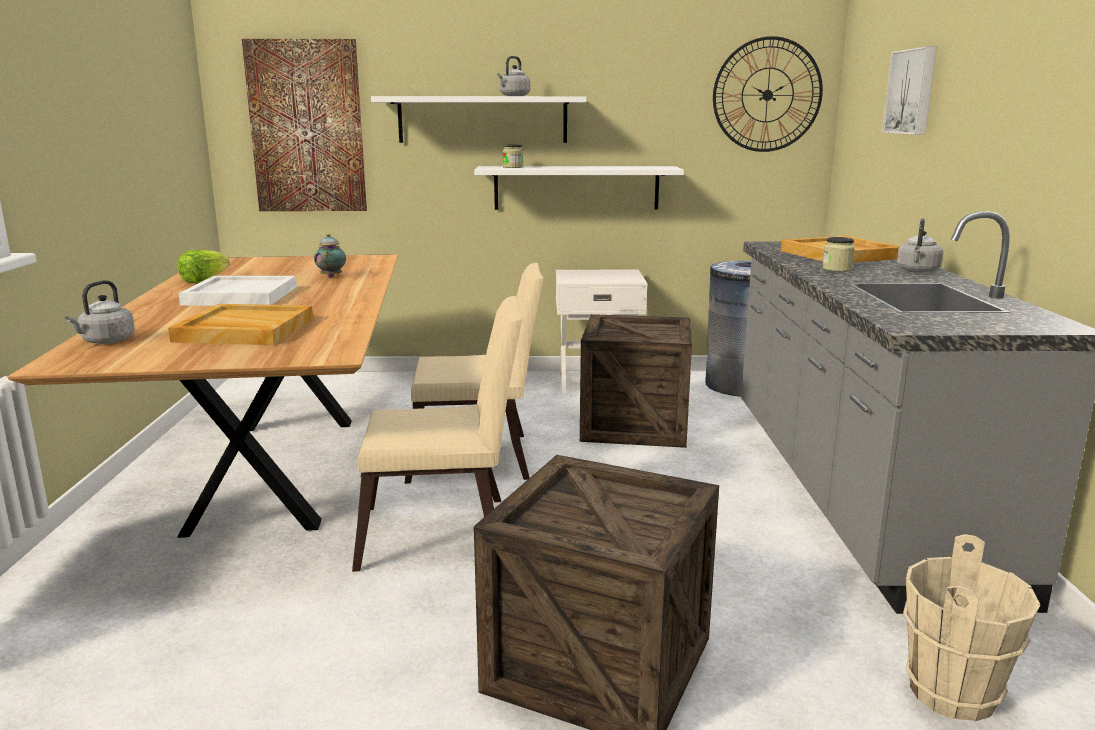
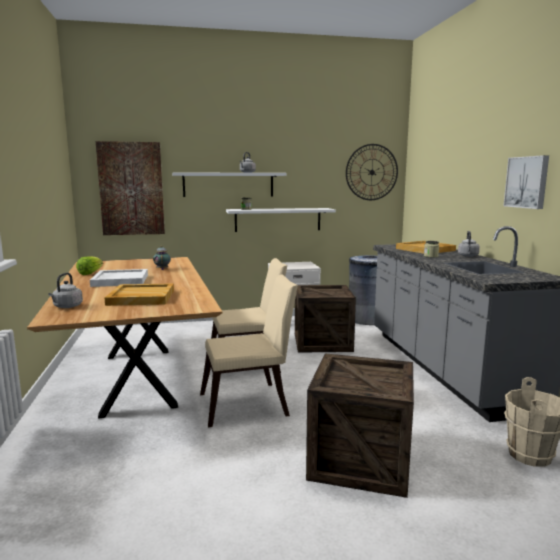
camera: 10 degrees left, 5 degrees down
(912, 92) = (451, 171): picture -> picture (527, 182)

